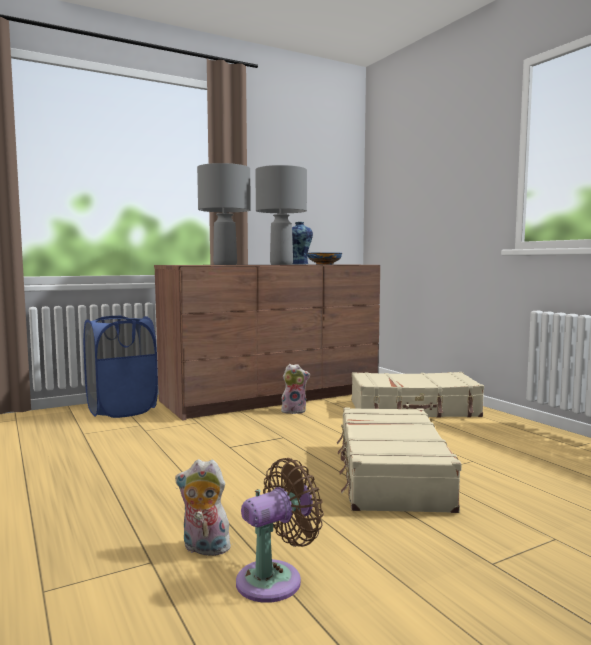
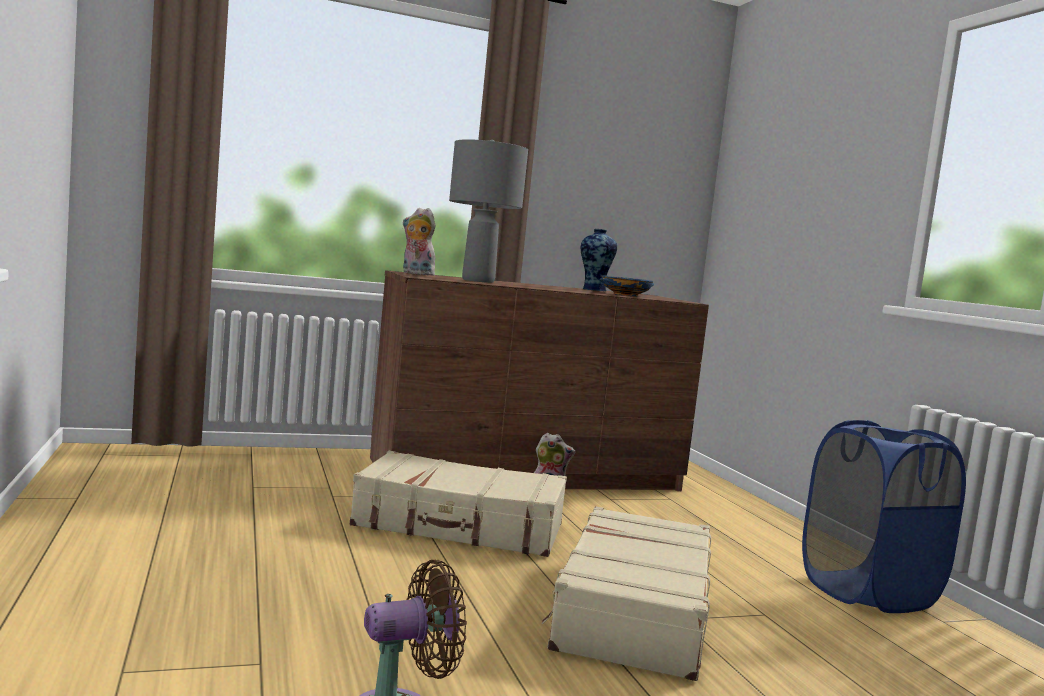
camera: 10 degrees right, 0 degrees up
(122, 410) = (316, 463): blue laundry basket -> blue laundry basket (868, 592)
(204, 549) = (331, 661): plush toy -> plush toy (416, 274)
(282, 264) = (558, 289): grey table lamp -> none
(414, 409) = (723, 526): beige suitcase -> beige suitcase (460, 526)

